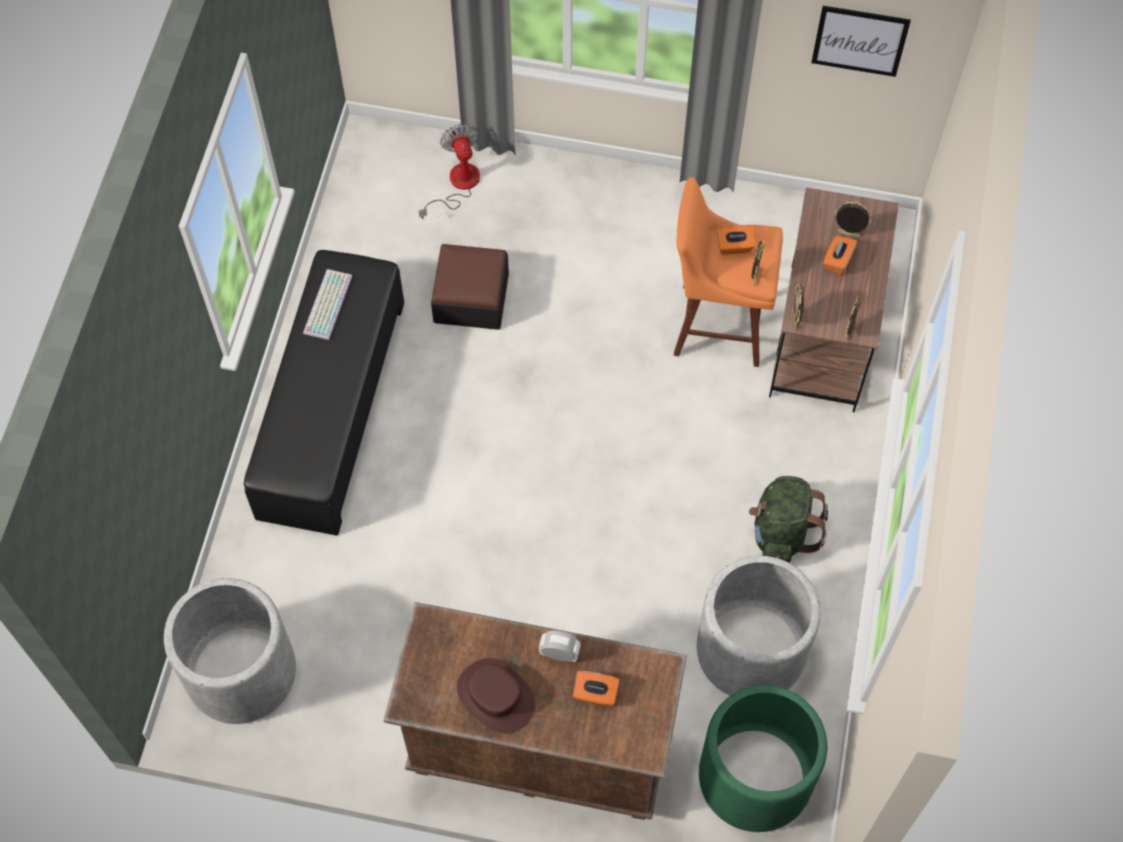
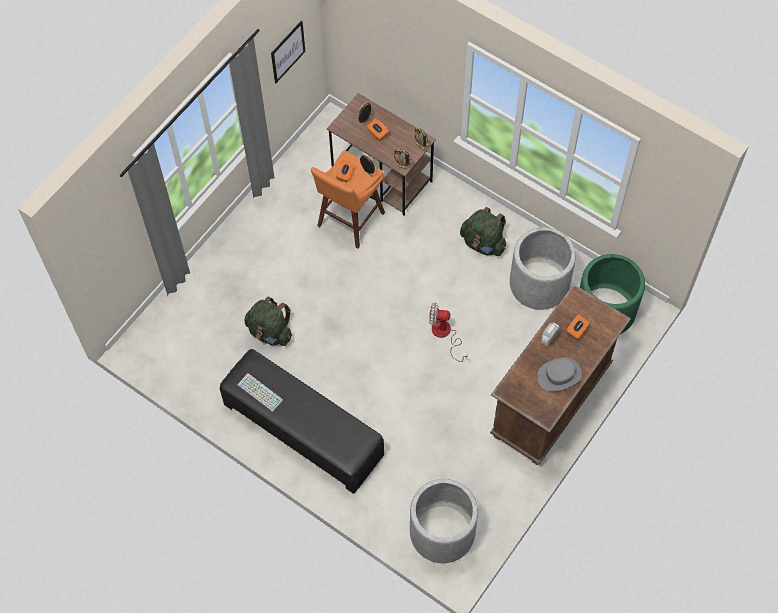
camera: 65 degrees left, 0 degrees up
(457, 185) = (192, 311): fan -> fan (445, 335)
(471, 298) = (270, 332): ottoman -> green backpack
(495, 696) = (559, 375): brown hat -> grey hat

